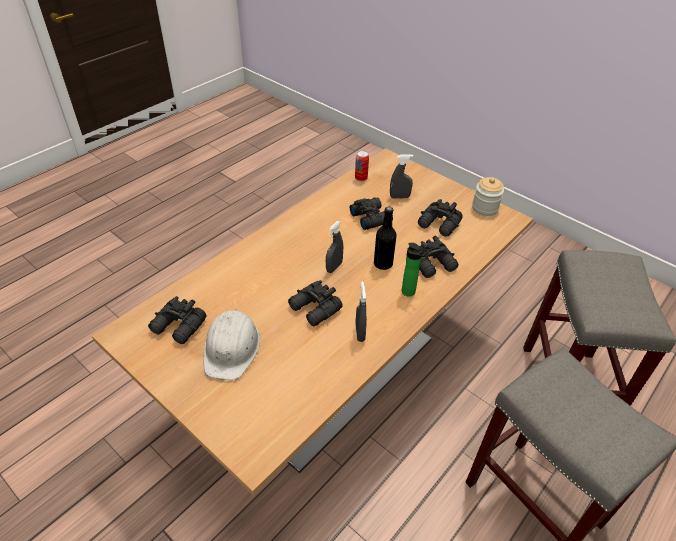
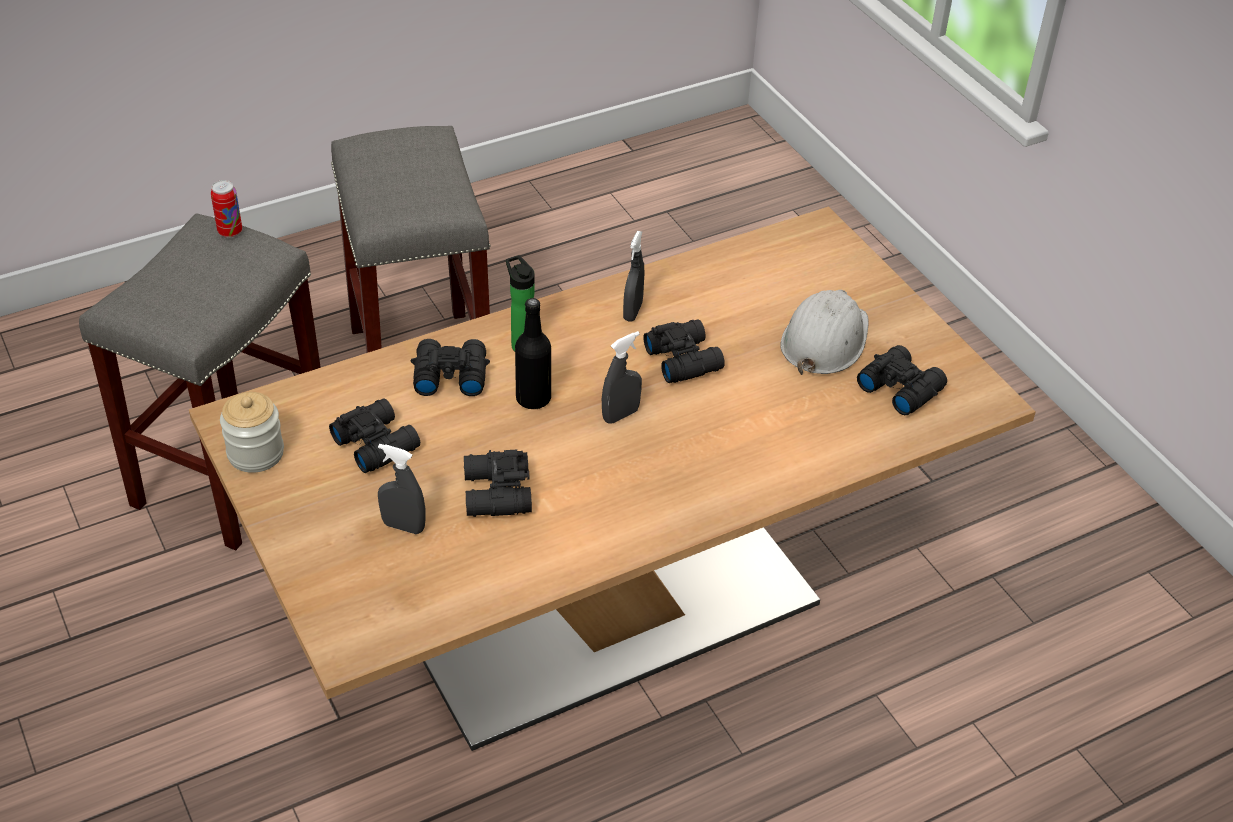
camera: 160 degrees left, 0 degrees up
(361, 178) = (452, 601): can -> can (230, 232)

